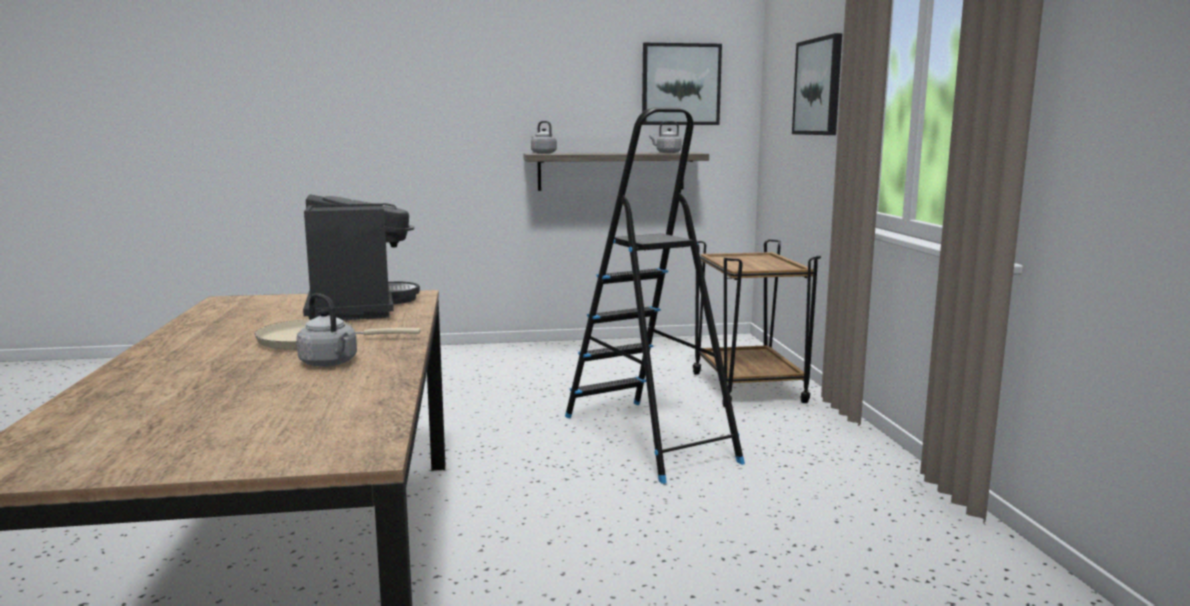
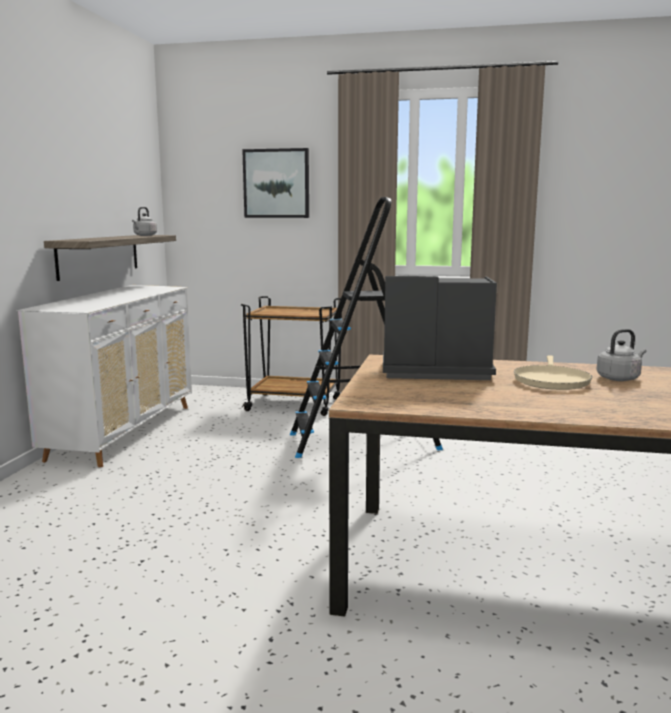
camera: 70 degrees left, 0 degrees up
(542, 153) = (78, 240): grey kettle -> none
(578, 349) = (123, 431): none -> white cabinet
(680, 84) = (128, 174): picture -> none

